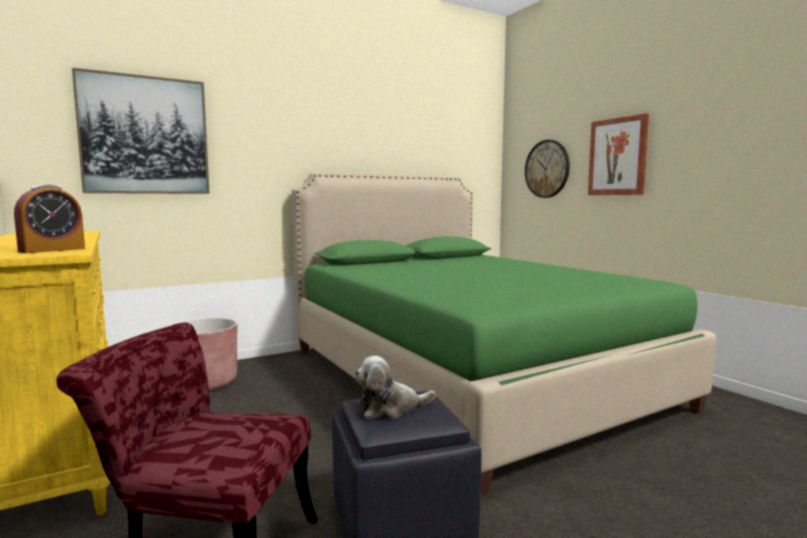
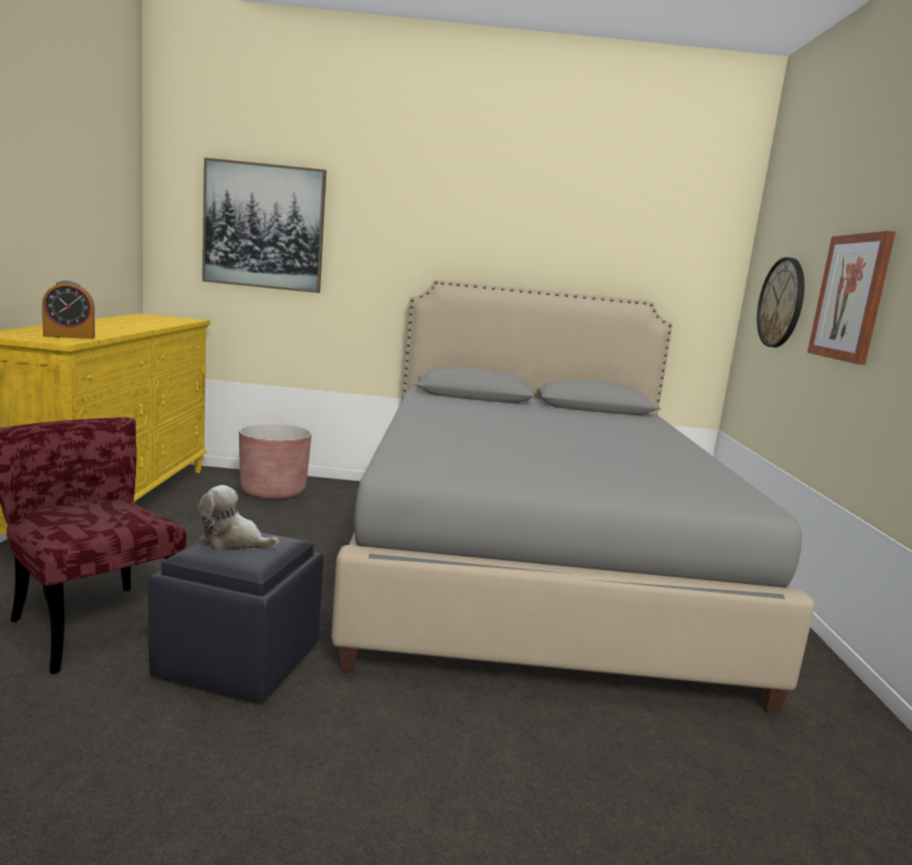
camera: 30 degrees right, 5 degrees up
(468, 377) = (531, 566): green bed -> grey bed

